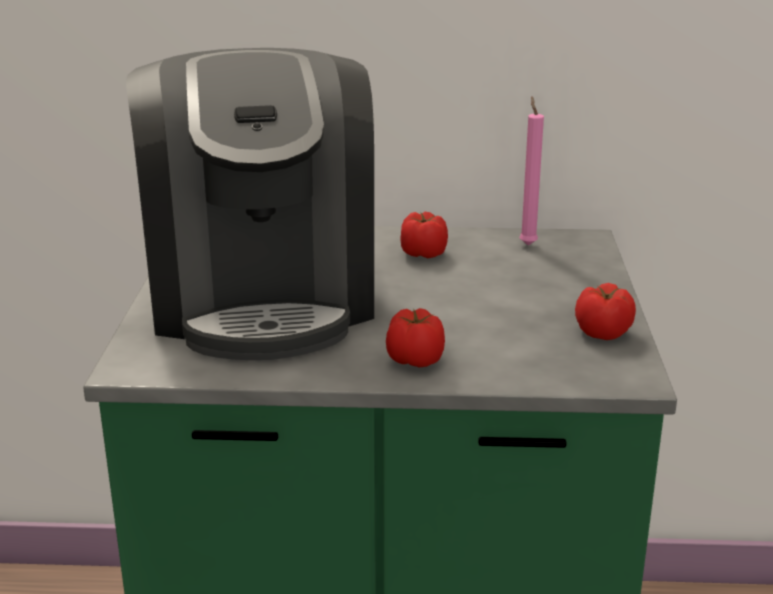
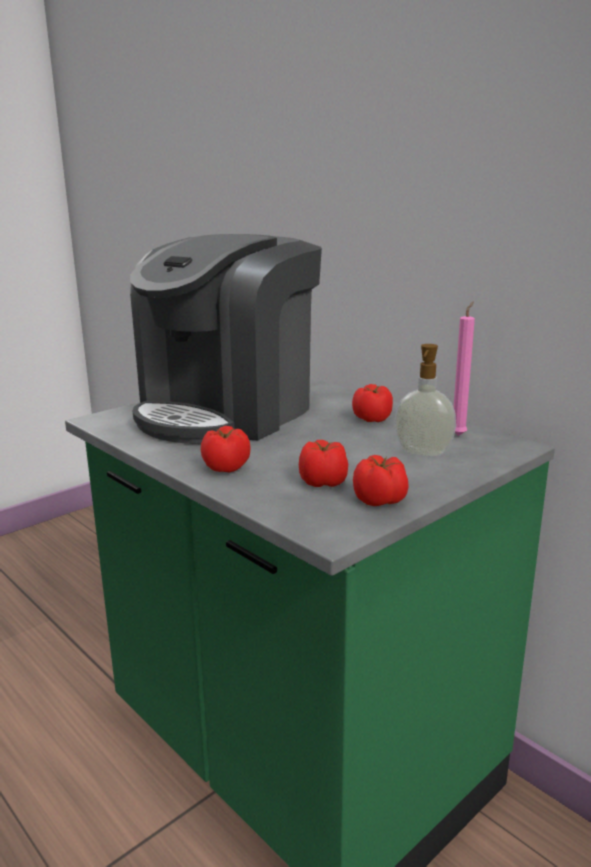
camera: 45 degrees right, 5 degrees down
(527, 336) = (323, 482): none -> tomato
(539, 274) = (422, 454): none -> soap dispenser

